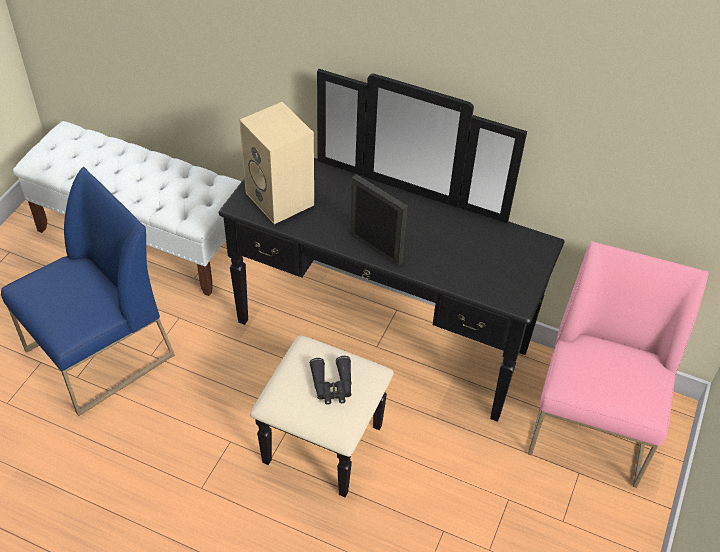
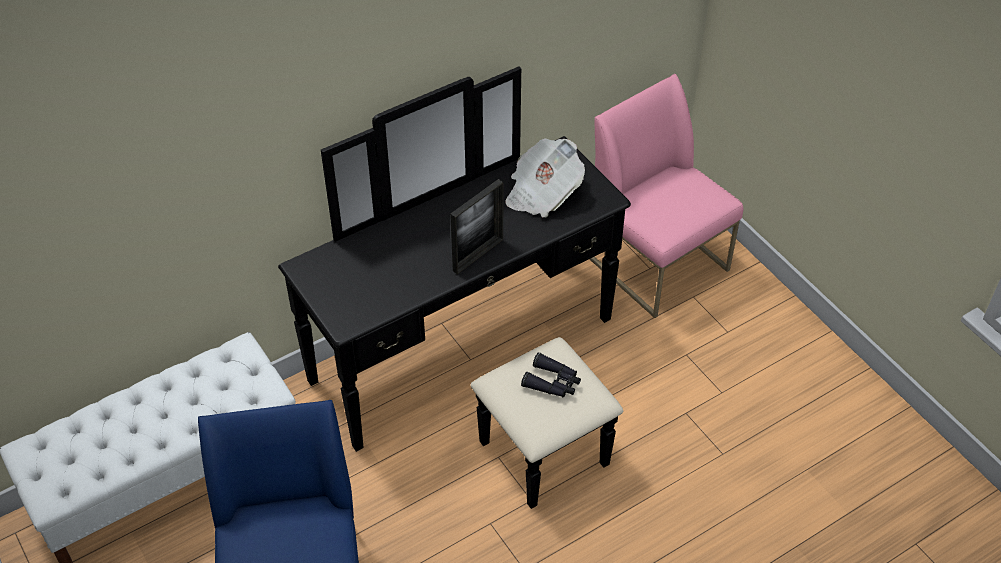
camera: 55 degrees left, 0 degrees up
(281, 199) = (362, 290): beige speaker -> none
(375, 248) = (478, 255): picture frame -> picture frame turned 150 degrees clockwise
(481, 256) = (542, 193): none -> newspaper

